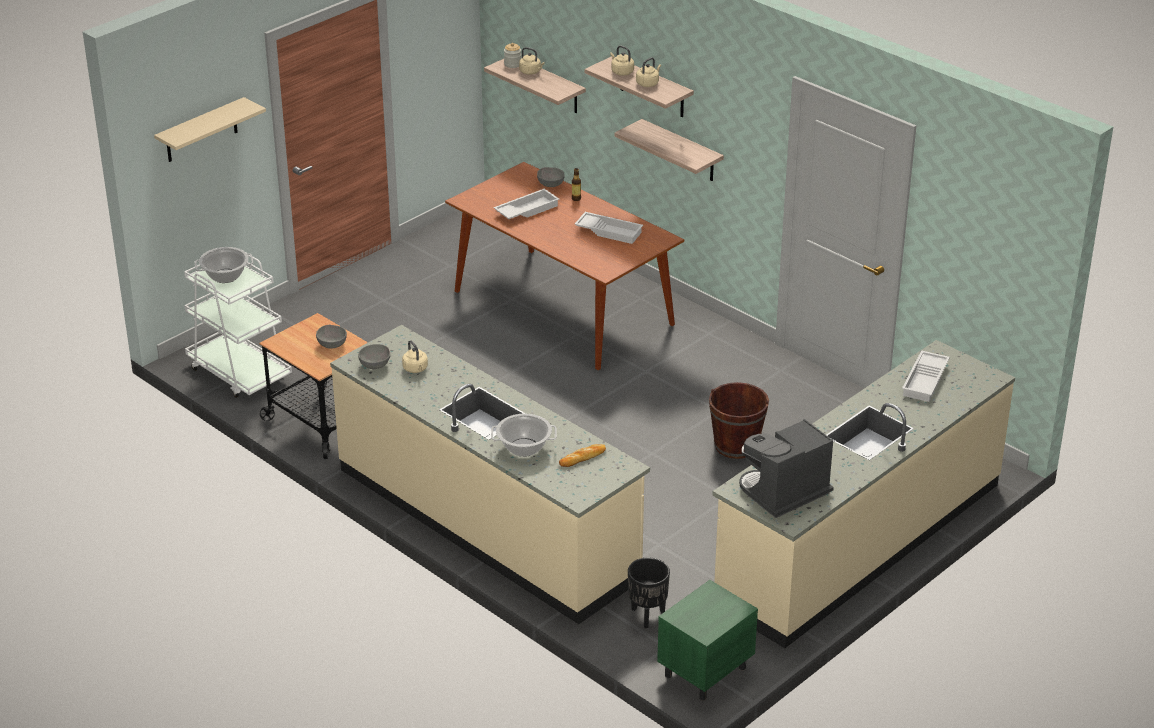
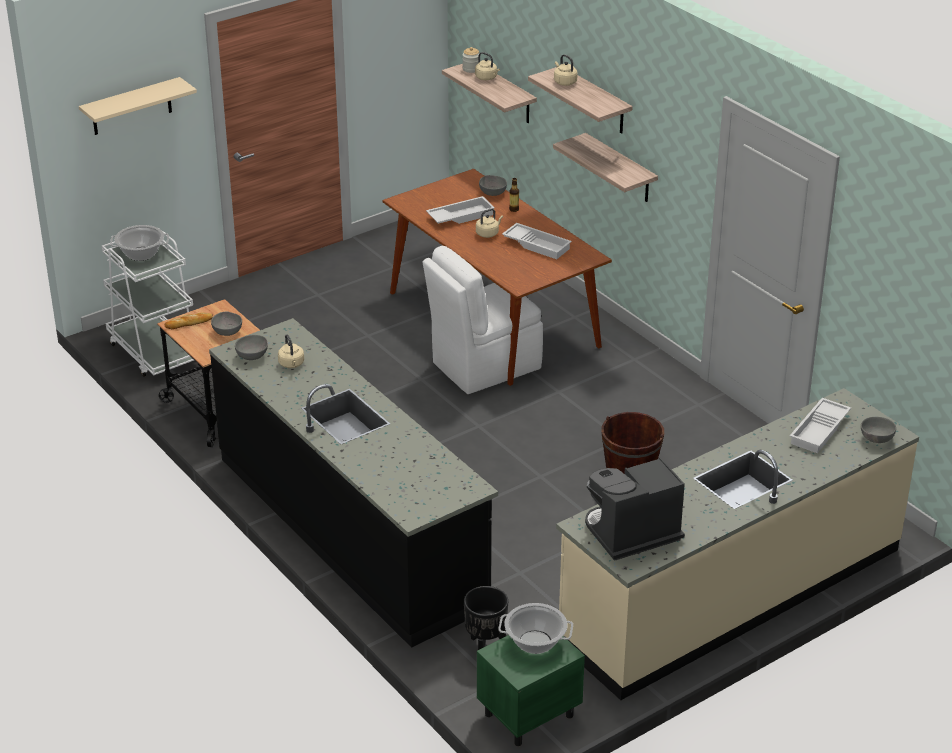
camera: 10 degrees right, 0 degrees up
(488, 522) = (351, 529): beige counter -> black counter
(524, 447) = (374, 456): cooking pot -> cooking pot (535, 642)
(567, 354) = (484, 366): none -> white chair
(583, 458) = (431, 473): bread -> bread (189, 323)
(648, 83) = (588, 95): beige kettle -> beige kettle (488, 233)
(977, 384) = (875, 439): none -> grey bowl

